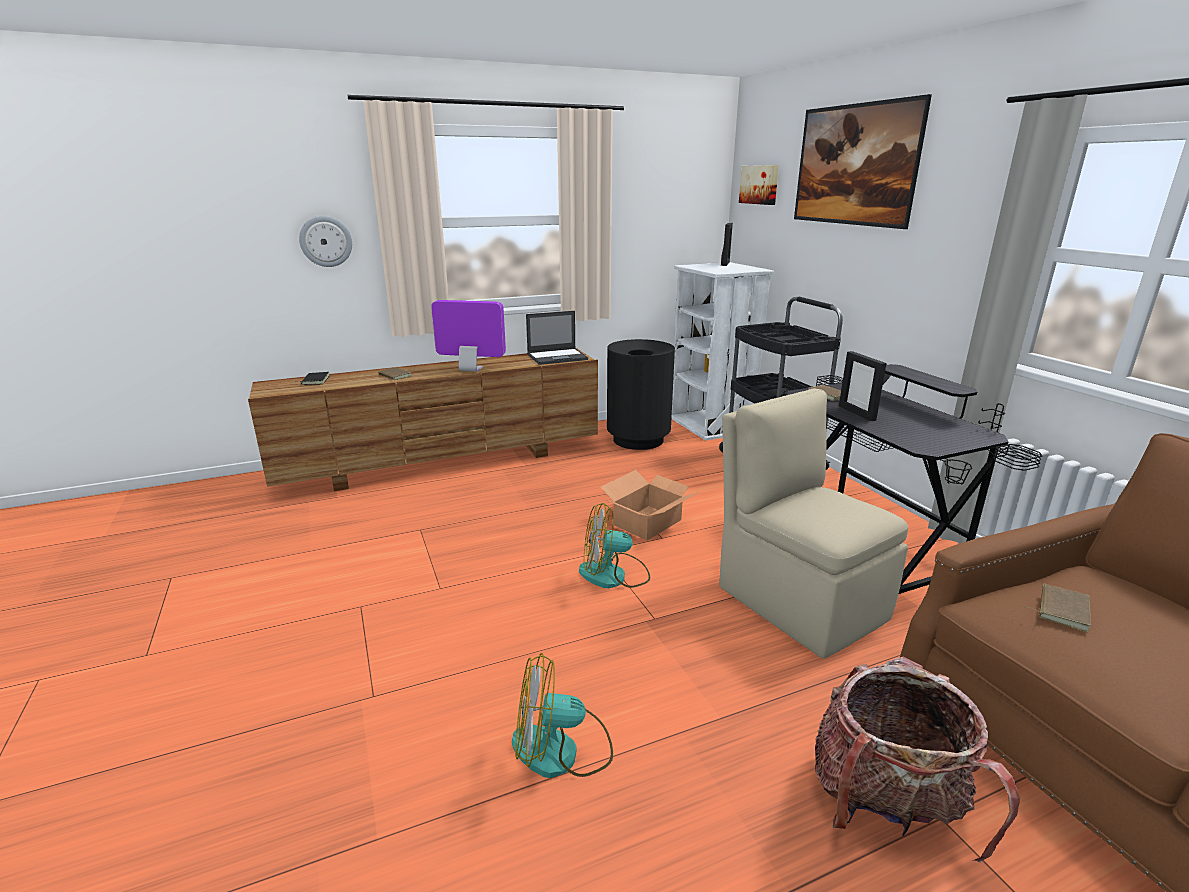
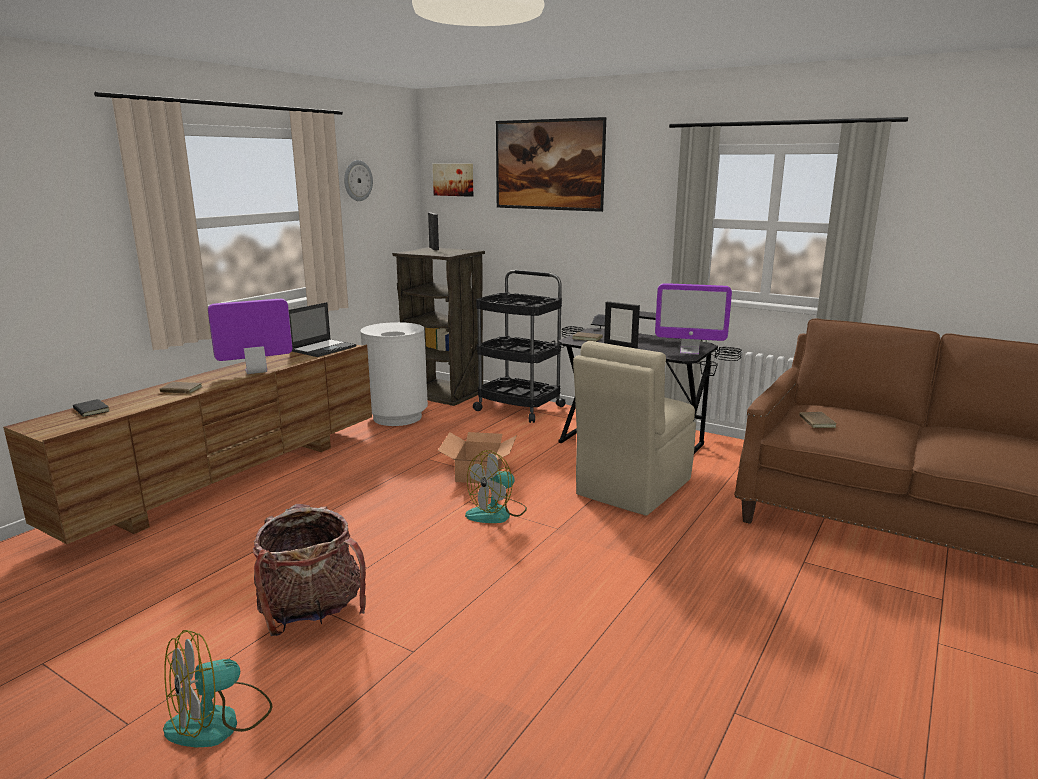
camera: 35 degrees left, 5 degrees down
(326, 241) = (67, 251): wall clock -> wall clock (357, 180)
(561, 750) = (589, 619): fan -> fan (219, 721)
(638, 440) = (397, 417): black trash can -> white trash can
(711, 424) = (444, 393): white bookcase -> brown bookcase
(798, 600) = (632, 488): beige chair -> beige chair turned 75 degrees counterclockwise
(885, 806) = (777, 567): backpack -> backpack (311, 614)
(946, 441) = (689, 351): none -> monitor

